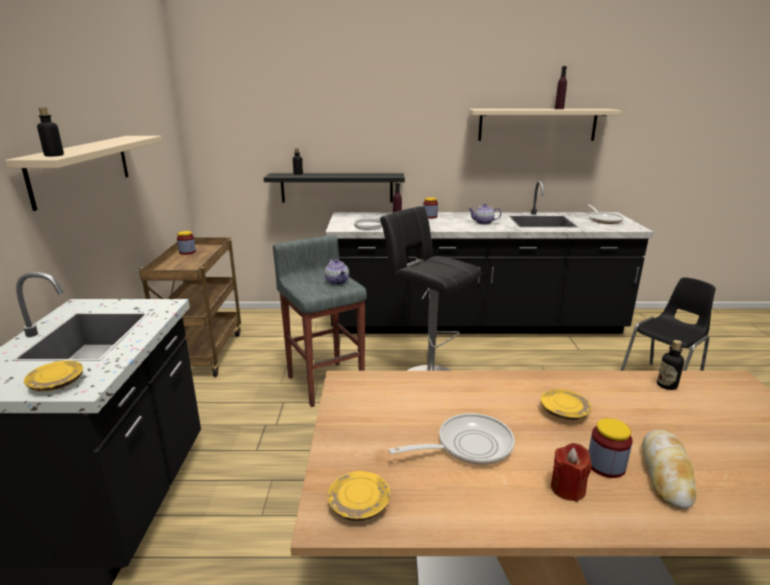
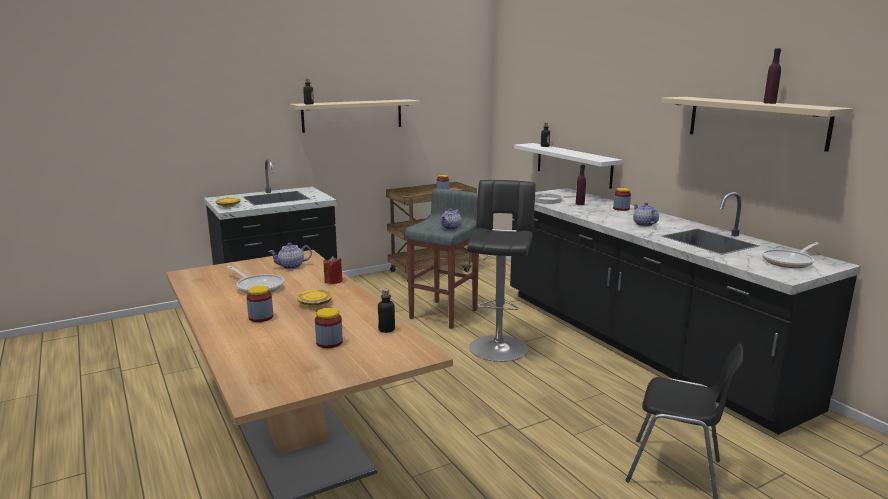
camera: 60 degrees right, 5 degrees down
(337, 187) = (573, 164): black shelf -> white shelf
(359, 504) = (197, 276): yellow plate -> none
(391, 401) = (291, 266): none -> teapot
(567, 488) = (232, 310): red candle -> red candle (333, 281)
(666, 474) = (262, 332): bread -> none
(706, 428) = (329, 342): none -> jar

